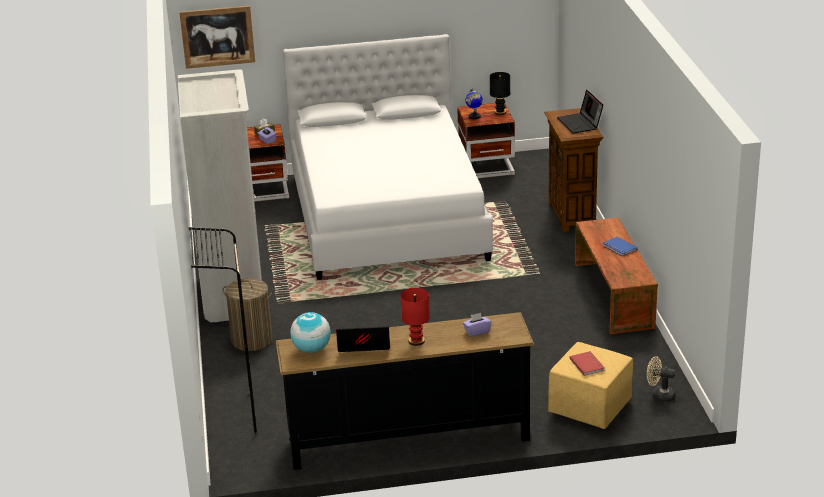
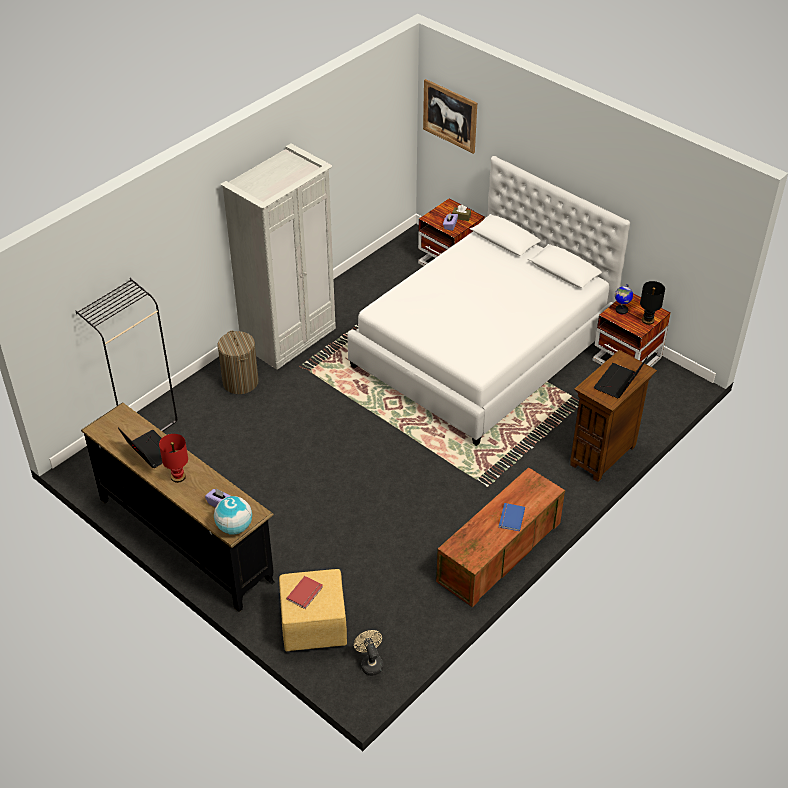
camera: 50 degrees right, 15 degrees up
(312, 349) = (123, 427): globe -> globe (234, 527)

